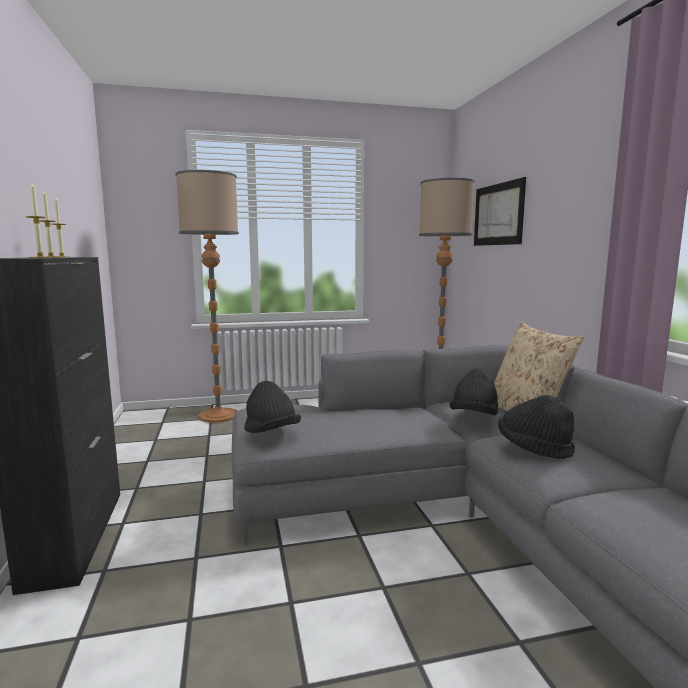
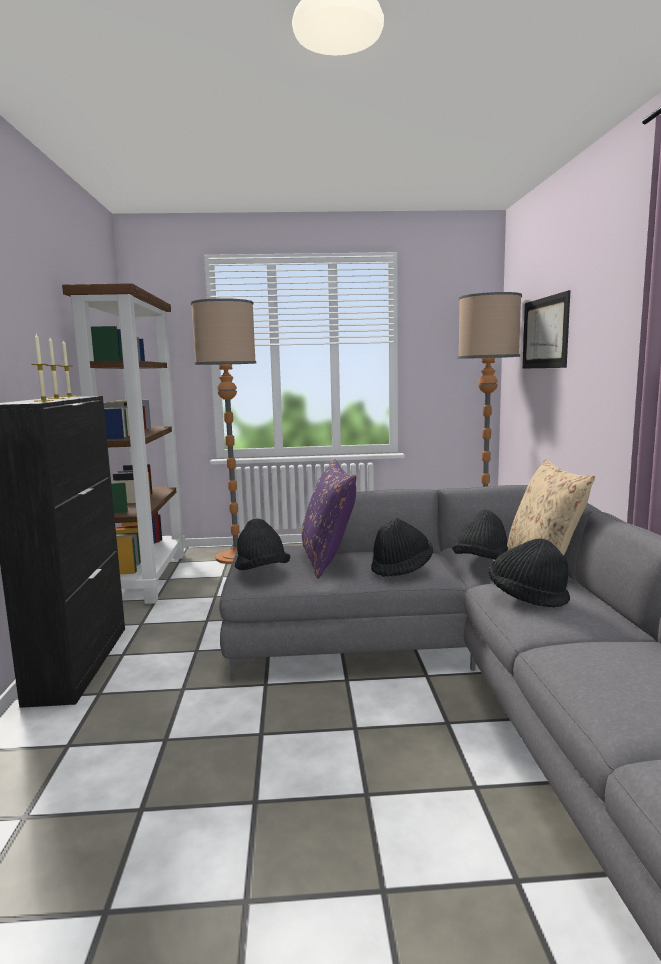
camera: 10 degrees right, 0 degrees up
(133, 439) = (147, 577): none -> brown bookcase
(331, 419) = (328, 560): none -> purple pillow
(405, 425) = (401, 568): none -> black hat

